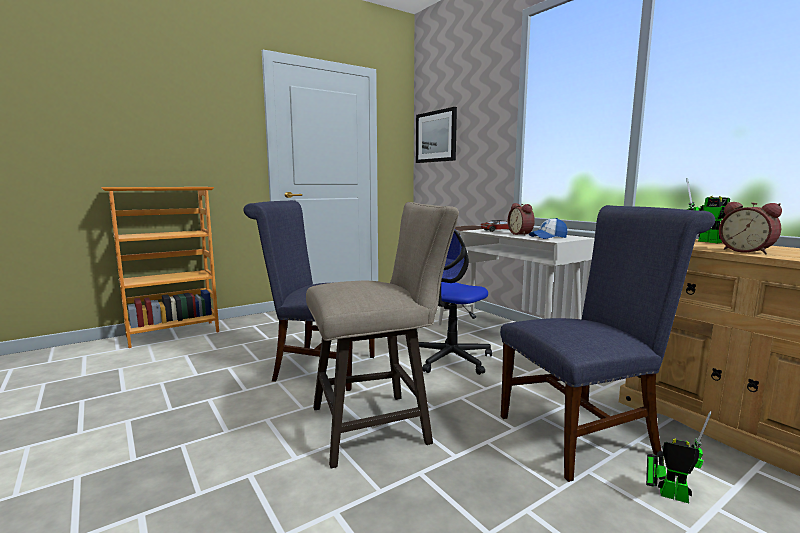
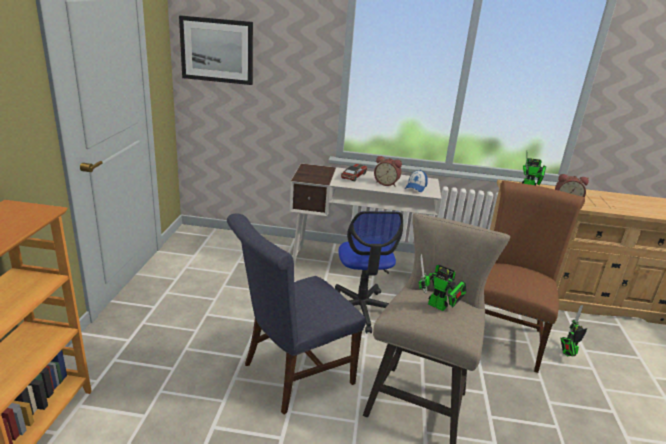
camera: 50 degrees left, 15 degrees up
(366, 285) = (440, 307): none -> toy robot
(584, 434) = (503, 335): blue chair -> brown chair

